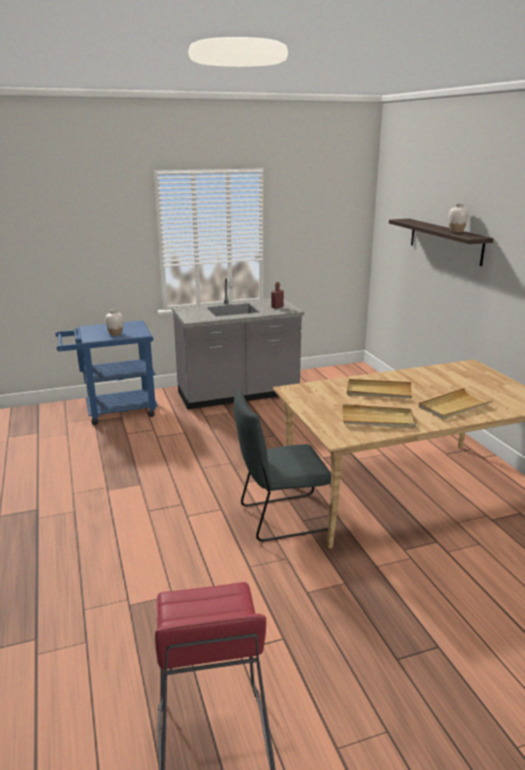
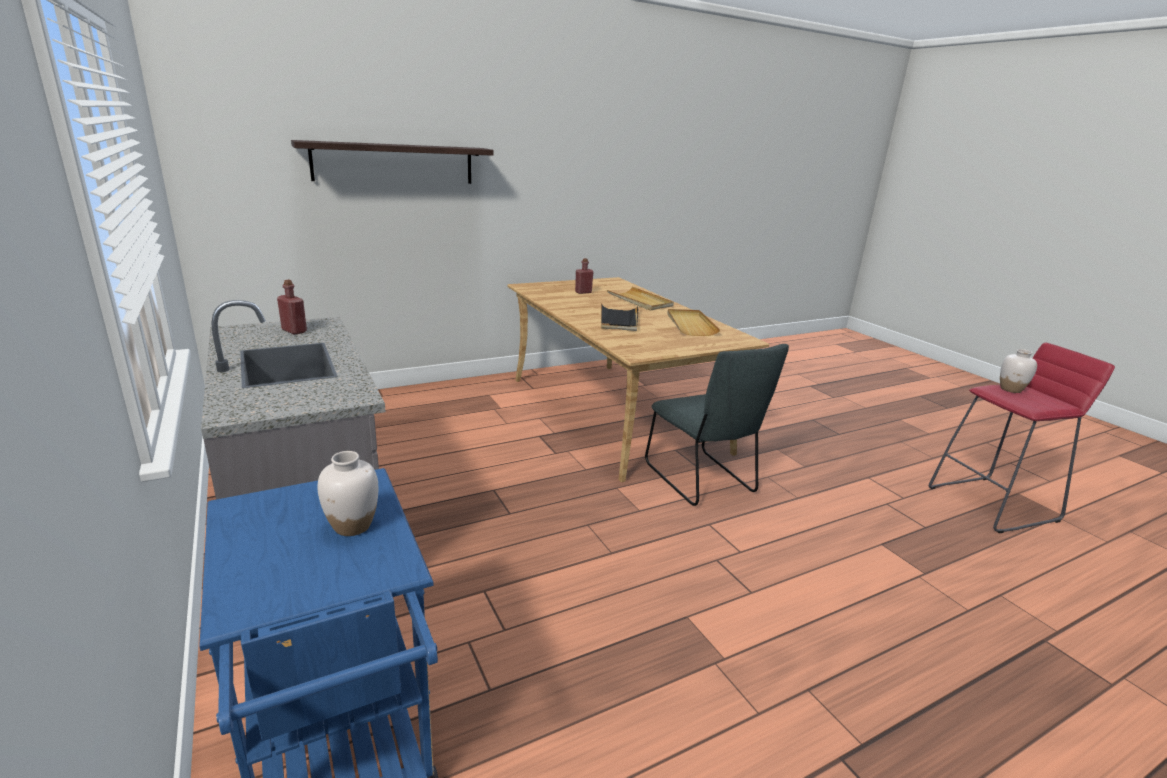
camera: 100 degrees left, 0 degrees up
(379, 391) = (619, 320): beige tray -> black tray
(456, 231) = (435, 146): white vase -> white vase (1010, 389)
(469, 385) = (583, 292): none -> red bottle

